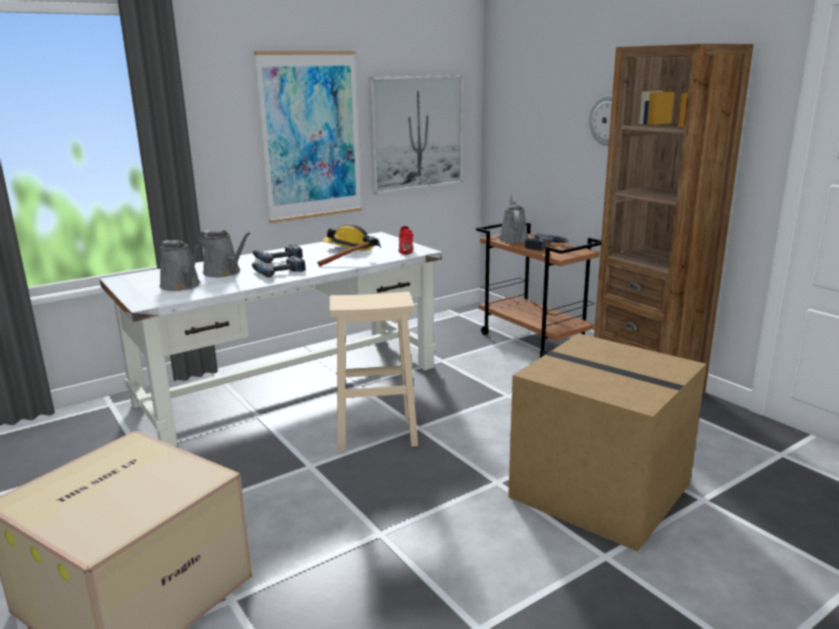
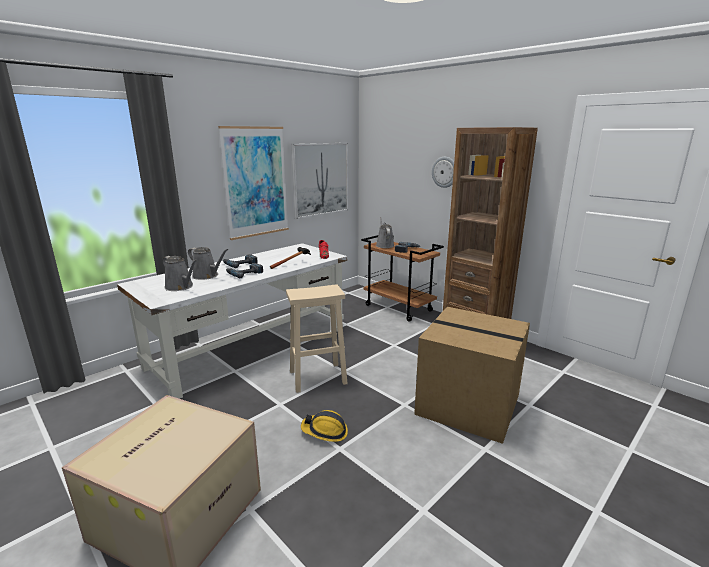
camera: 10 degrees left, 0 degrees up
(348, 247) = (285, 255): hard hat -> hard hat (325, 431)

